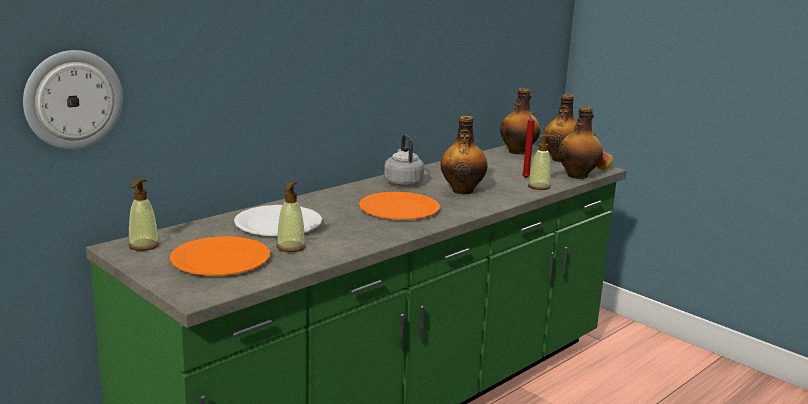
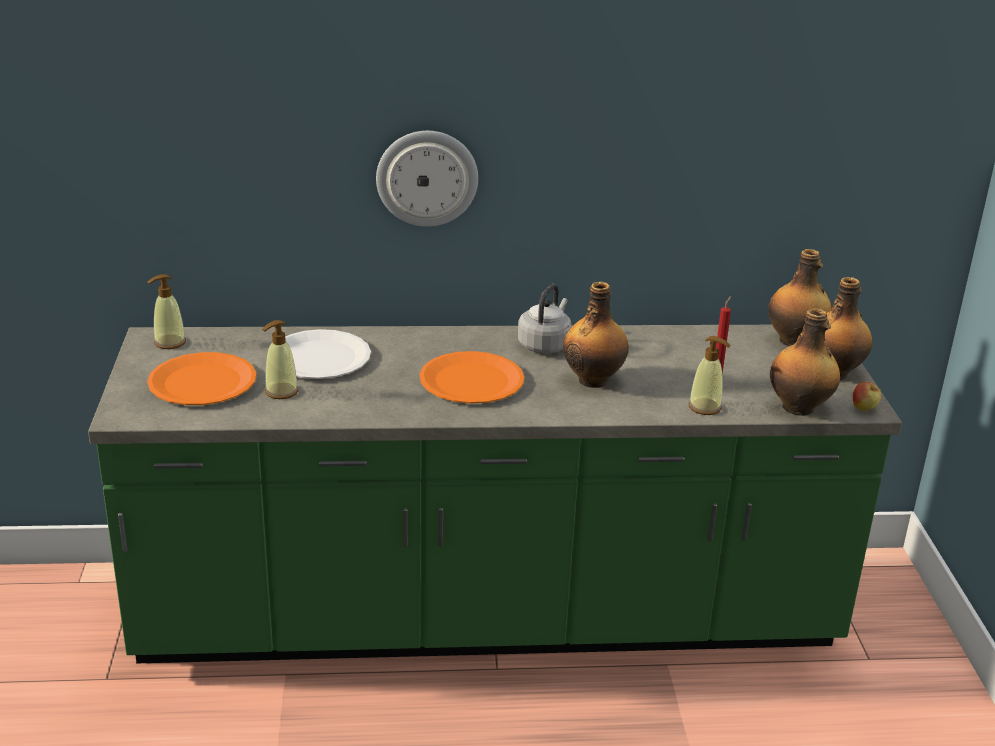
camera: 40 degrees right, 10 degrees up
(73, 99) = (119, 180): wall clock -> wall clock (427, 178)

